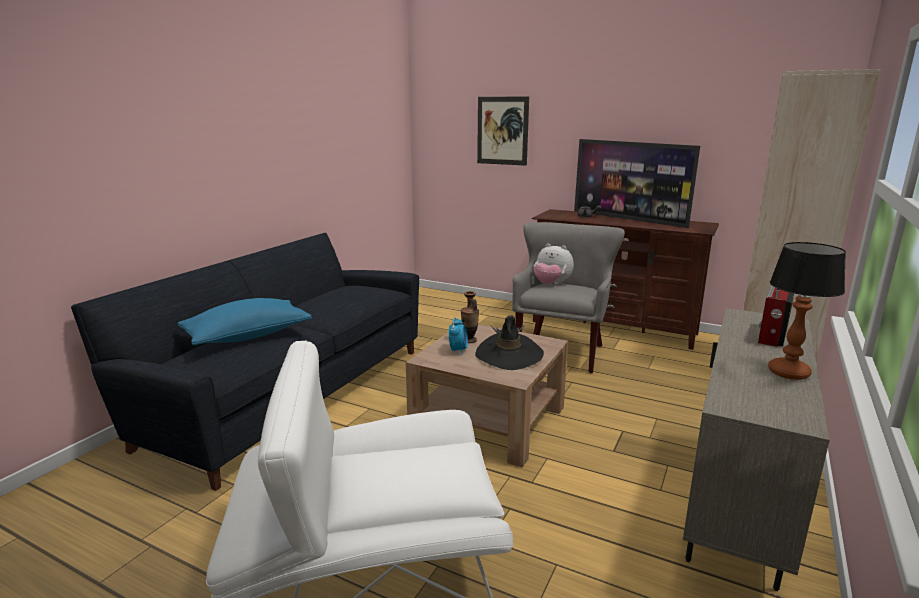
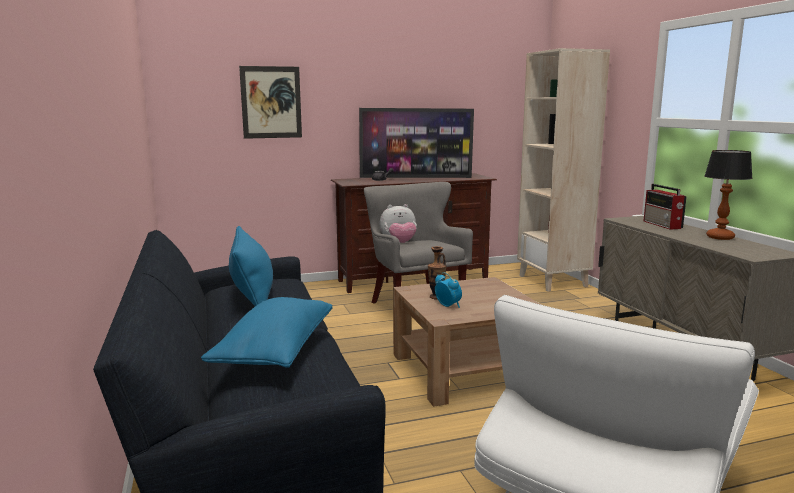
camera: 45 degrees left, 5 degrees down
(334, 296) = (253, 295): none -> blue pillow
(509, 355) = (488, 297): black hat -> none

